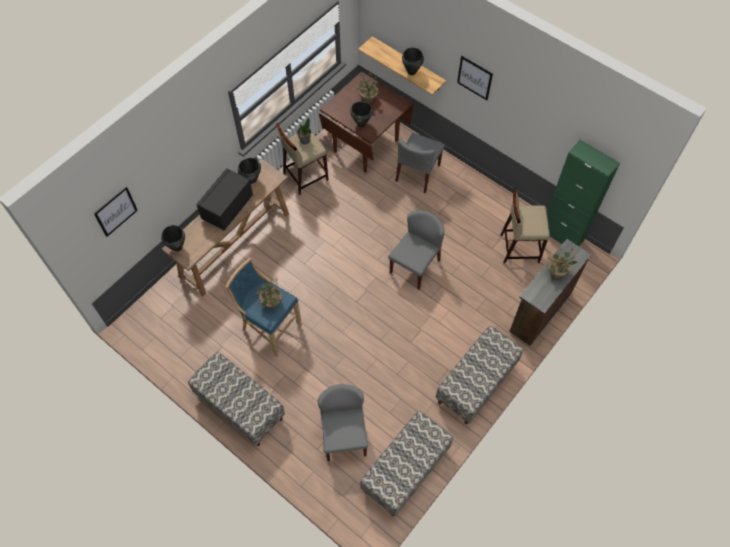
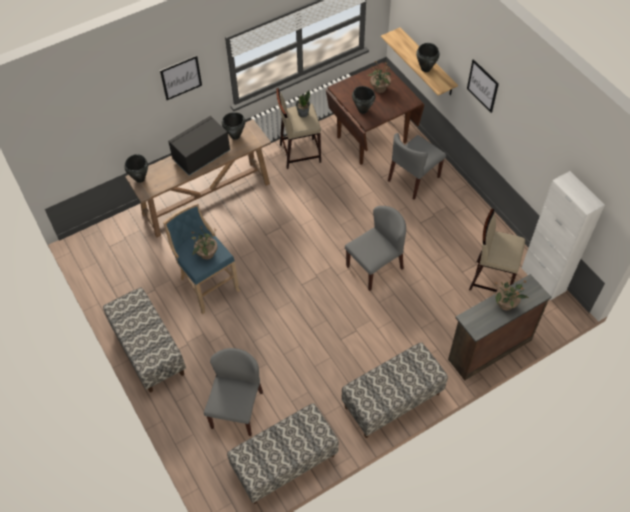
camera: 20 degrees right, 5 degrees down
(115, 211) = (82, 121): picture -> picture (181, 77)
(562, 235) = (543, 279): green cabinet -> white cabinet

